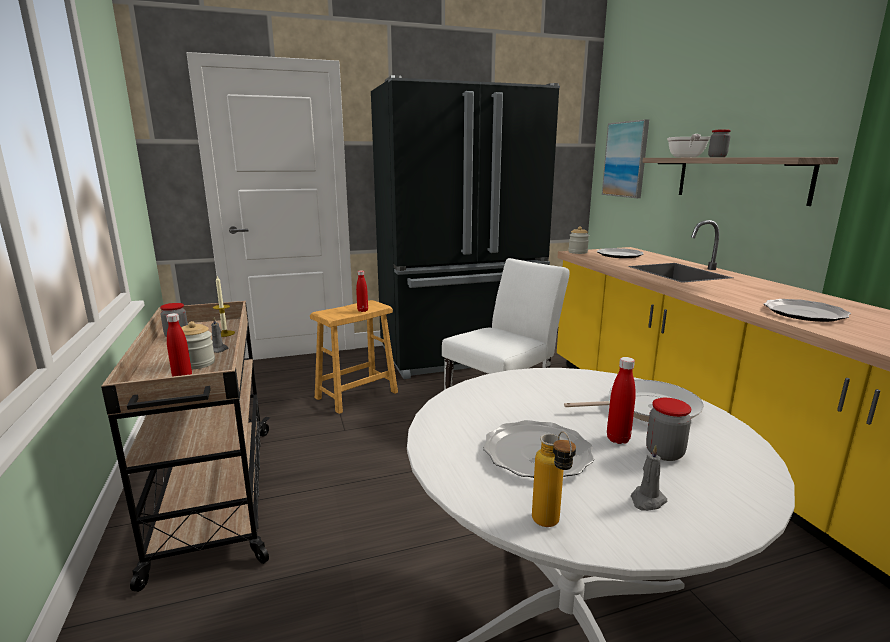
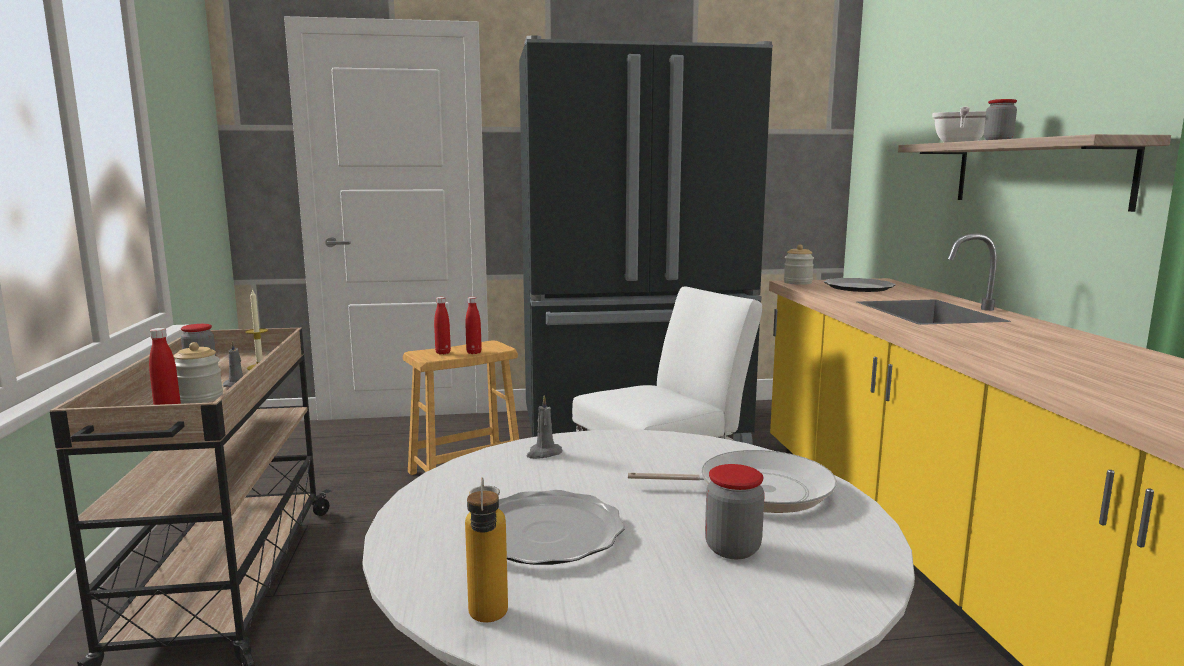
camera: 10 degrees right, 5 degrees down
(618, 439) = (678, 525): red bottle -> red bottle (443, 353)
(625, 159) = (890, 150): picture -> none
(647, 500) = (653, 605): grey candle -> grey candle (543, 453)
(805, 313) = (1077, 371): plate -> none

